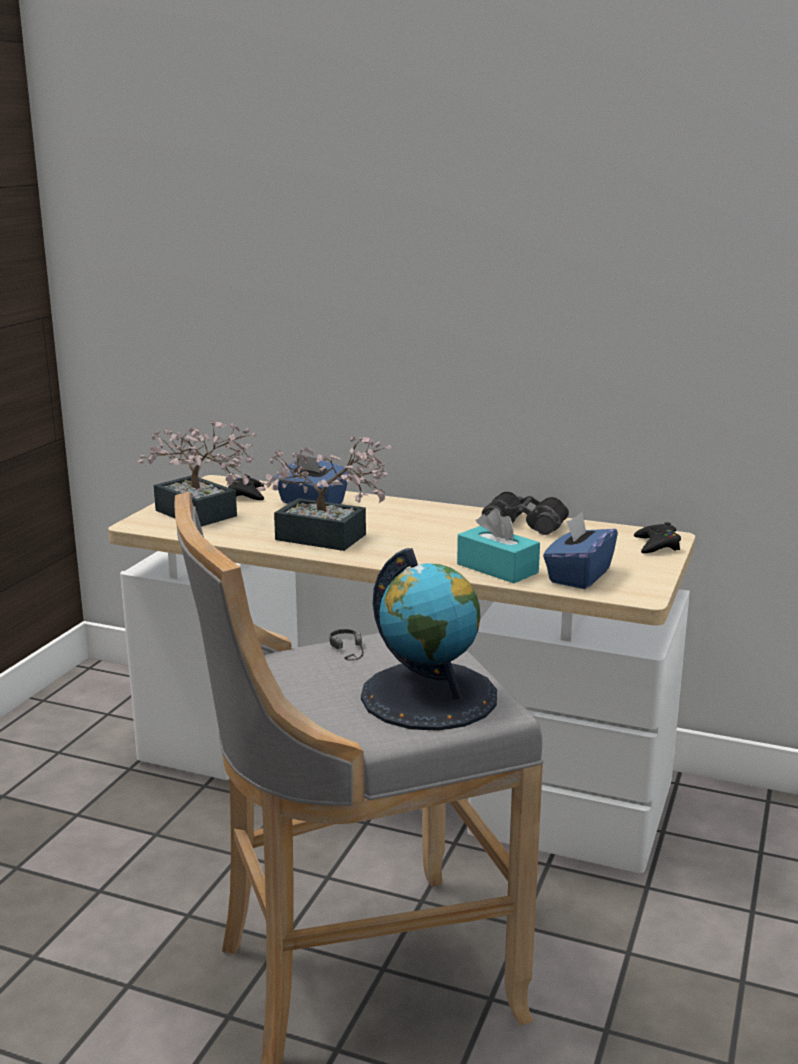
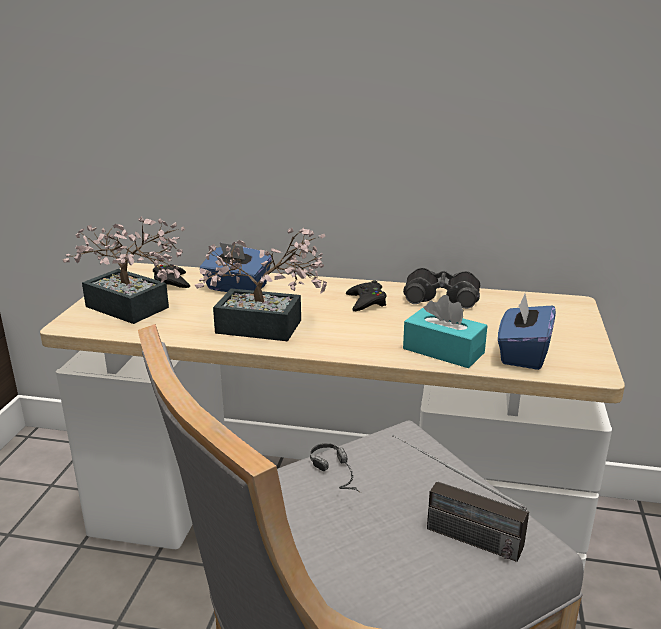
camera: 10 degrees left, 5 degrees up
(429, 695) = (449, 530): globe -> radio
(657, 545) = (570, 312): black game controller -> black game controller (366, 301)

